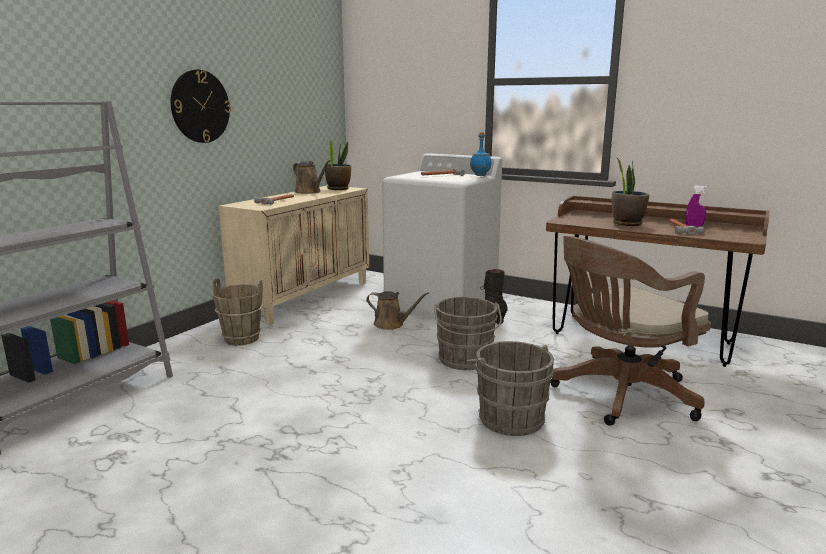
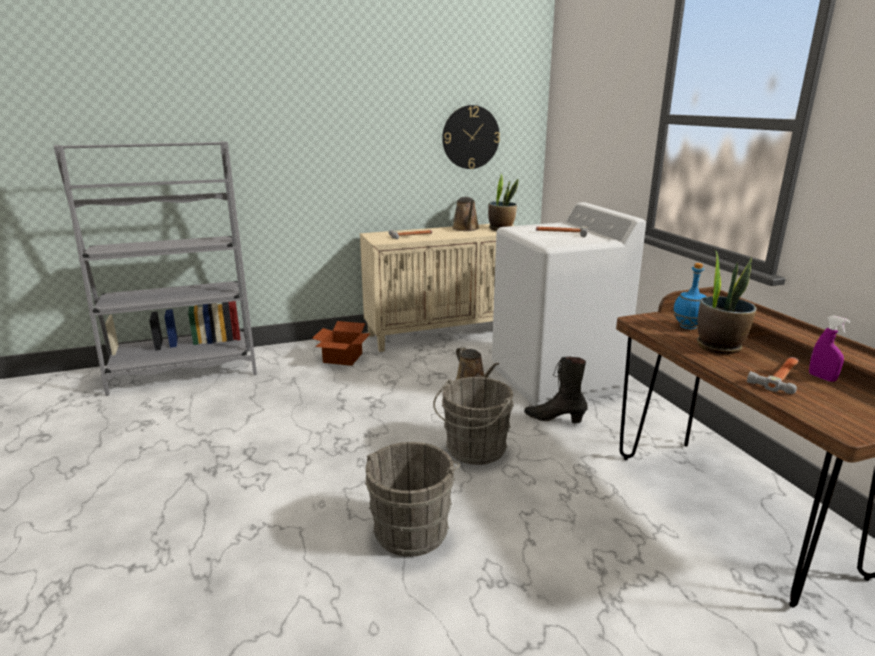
camera: 40 degrees right, 5 degrees up
(200, 106) = (348, 141): wall clock -> wall clock (470, 137)
(241, 339) = (341, 358): brown bucket -> cardboard box
(480, 175) = (605, 240): blue bottle -> blue bottle (688, 327)
(619, 395) = (564, 566): brown office chair -> none

